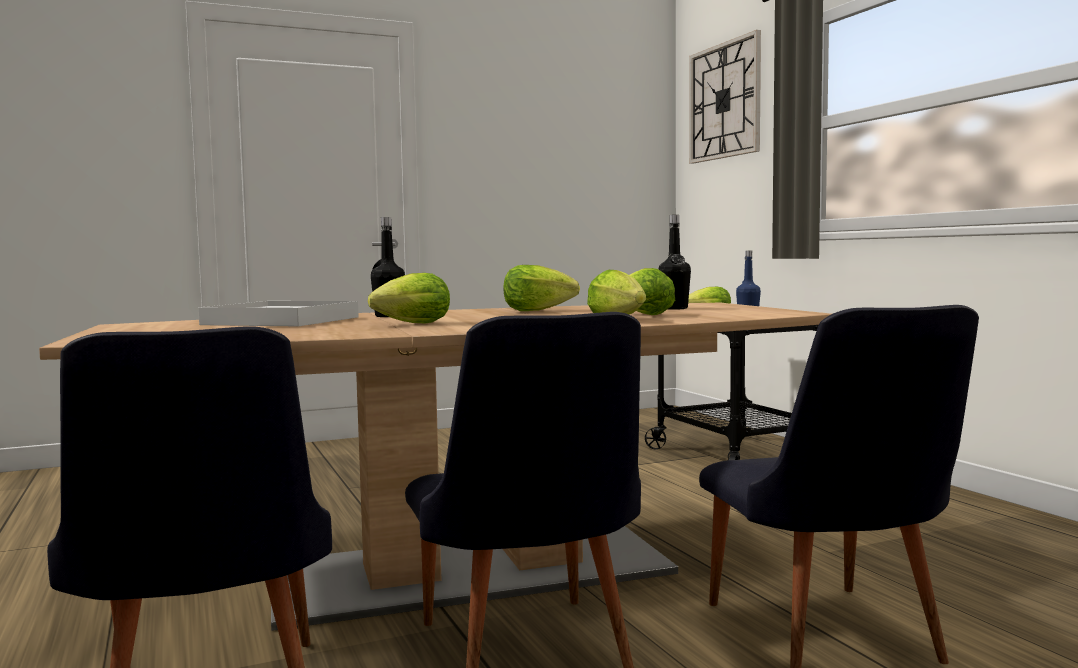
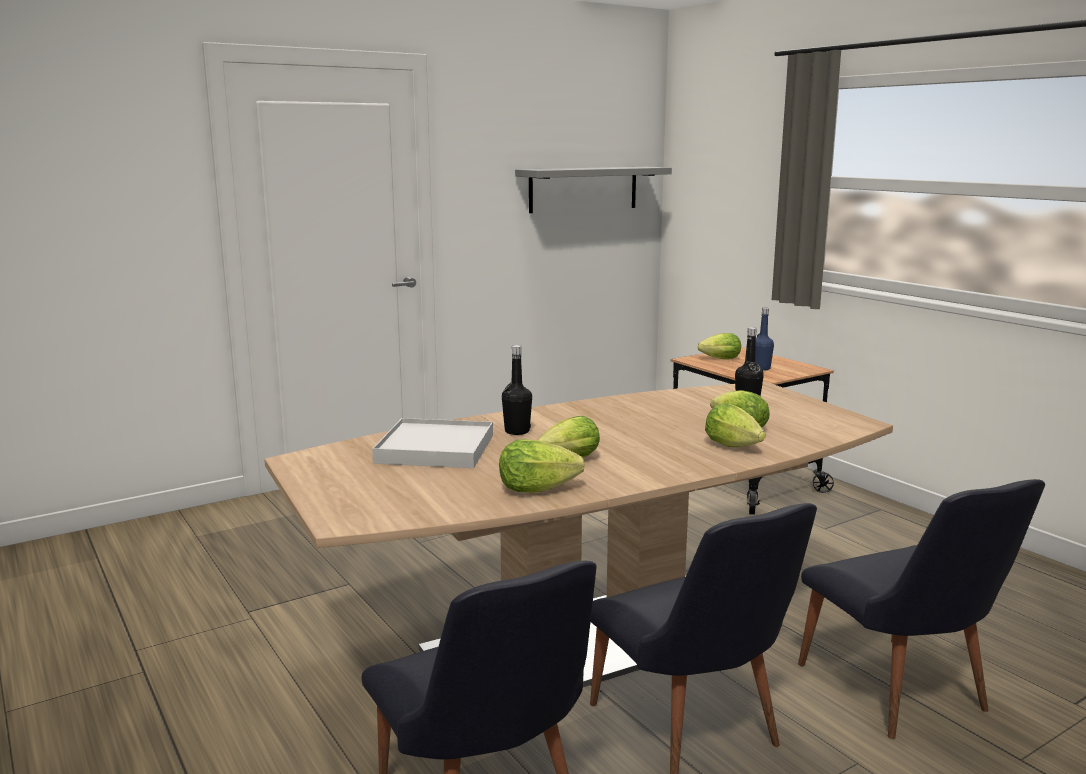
camera: 10 degrees left, 10 degrees up
(536, 311) = (633, 413): lettuce -> lettuce (536, 489)
(585, 164) = (583, 189): none -> grey shelf
(724, 101) = (722, 135): wall clock -> none

